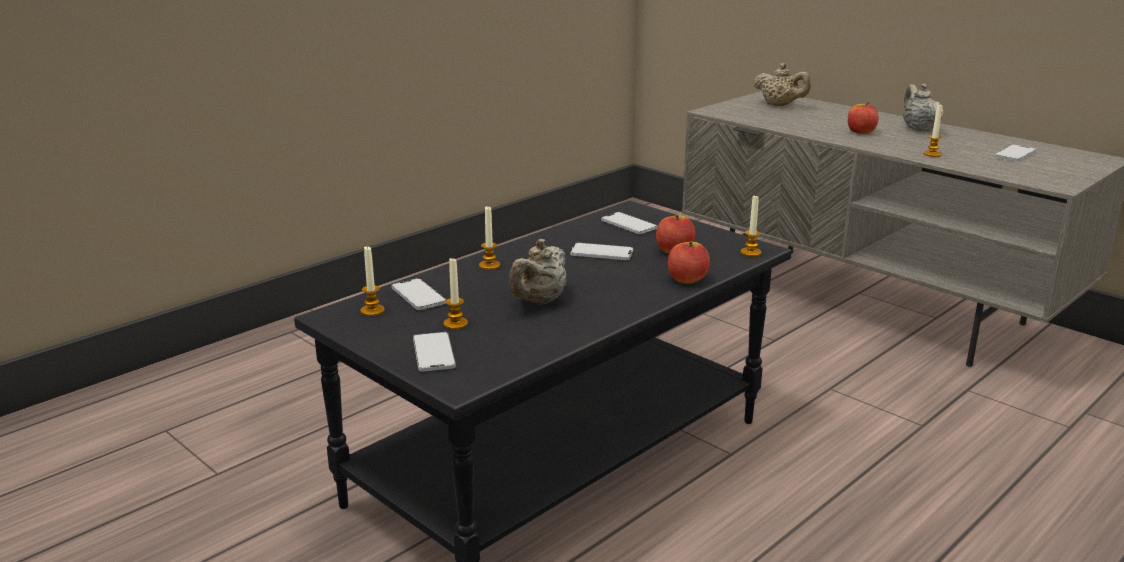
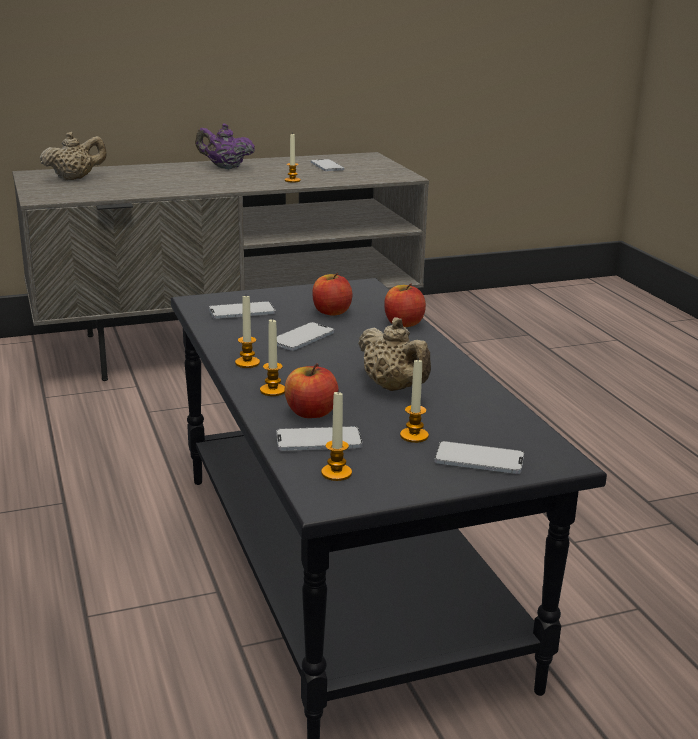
camera: 65 degrees left, 0 degrees up
(750, 252) = (369, 290): candle -> candle (247, 363)
(861, 132) = (202, 180): apple -> apple (311, 413)
(918, 129) = (225, 167): beige teapot -> purple teapot

